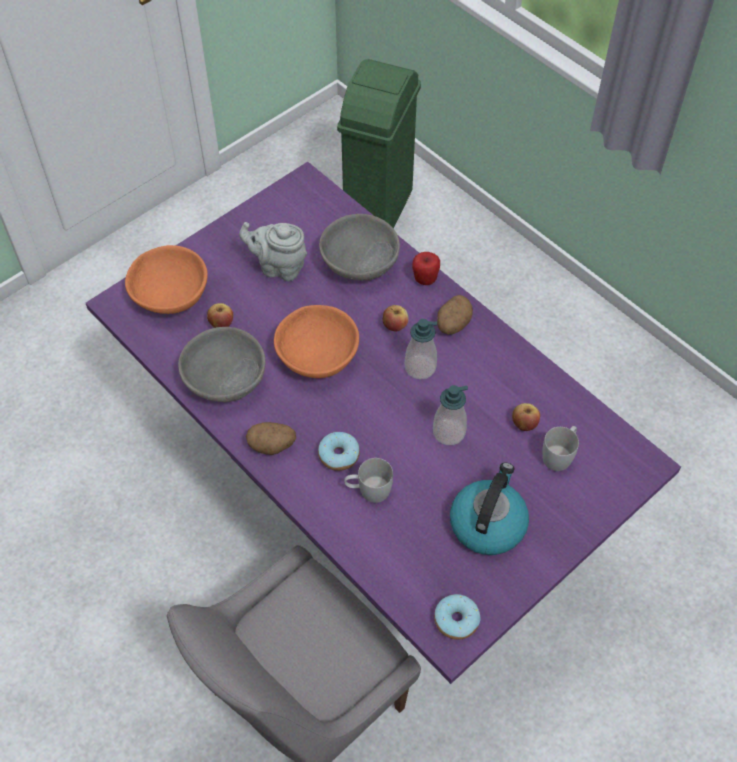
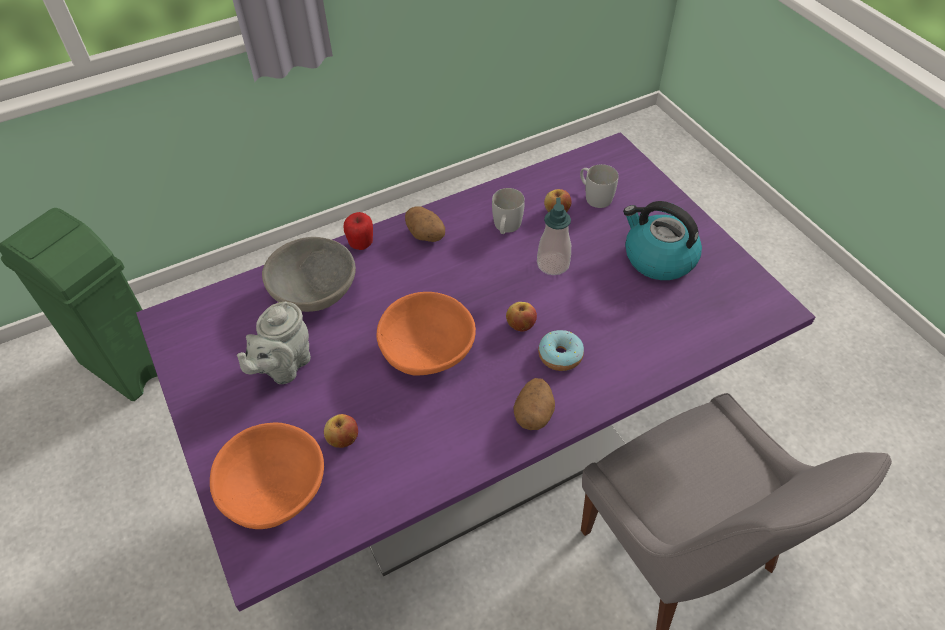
camera: 75 degrees left, 5 degrees down
(226, 381) = (431, 446): grey bowl -> none
(368, 490) = (607, 339): white mug -> white mug (506, 228)
(395, 325) = (410, 279): apple -> apple (520, 325)
(420, 367) = (470, 270): soap dispenser -> none
(456, 620) = (756, 300): donut -> none

